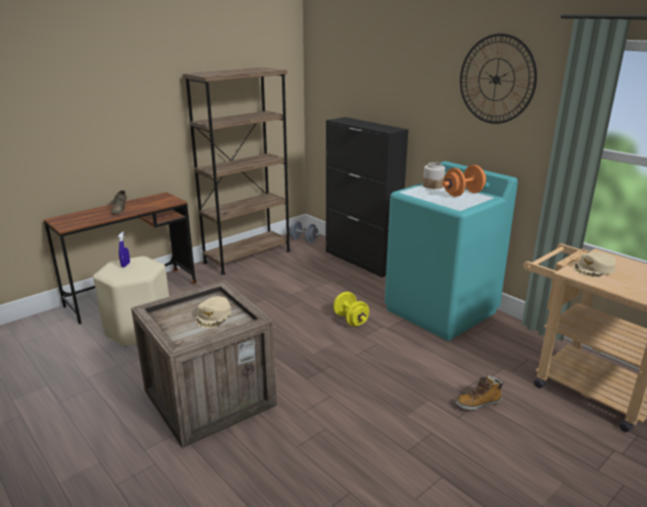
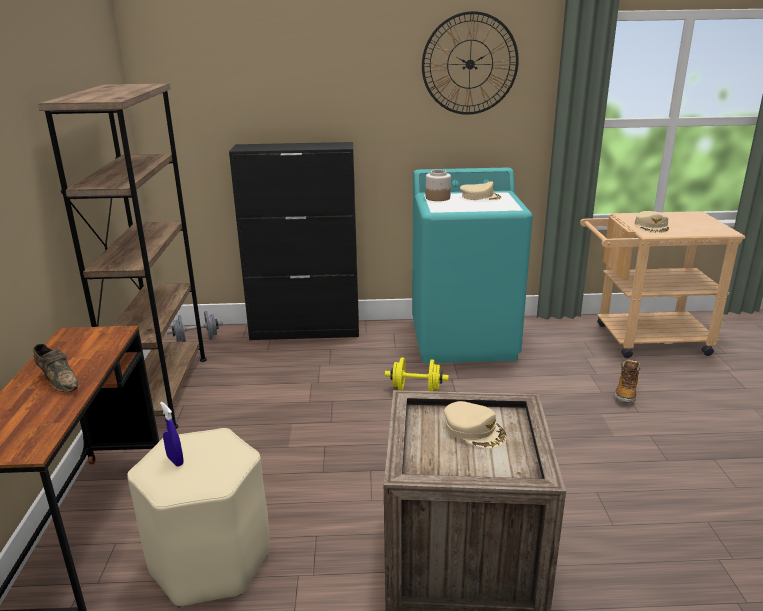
camera: 50 degrees left, 0 degrees up
(463, 194) = (480, 197): orange dumbbell -> beige cap

